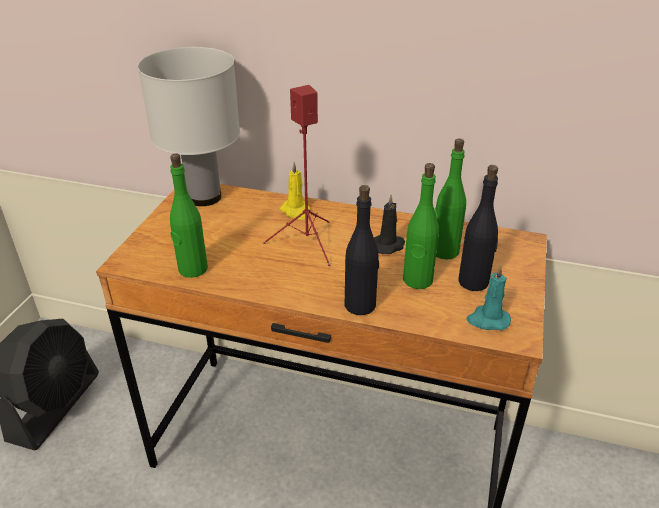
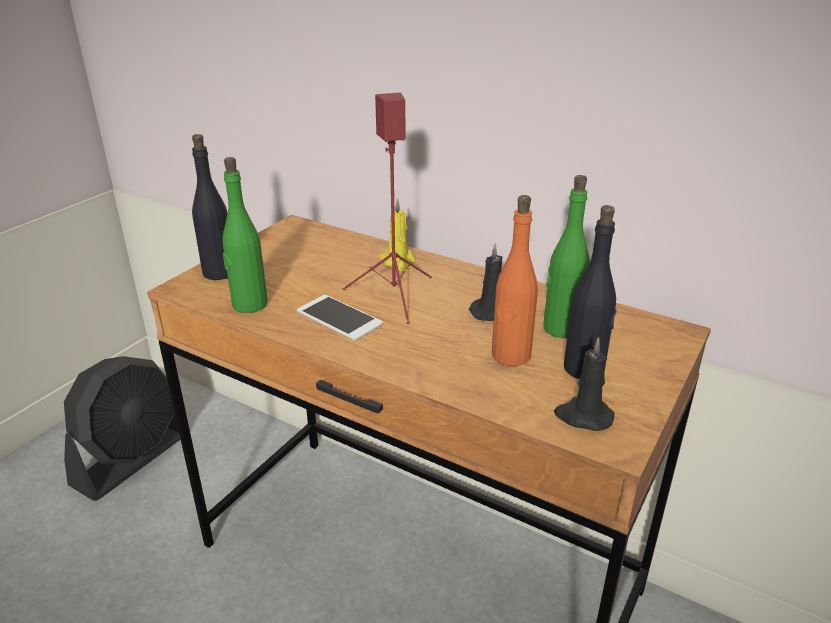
camera: 15 degrees right, 5 degrees down
(205, 197) = (303, 235): white table lamp -> none
(272, 269) = (339, 318): none -> phone
(360, 305) = (424, 372): black bottle -> black bottle (220, 272)
(417, 280) = (510, 355): green bottle -> orange bottle
(487, 320) = (583, 416): turquoise candle -> black candle

